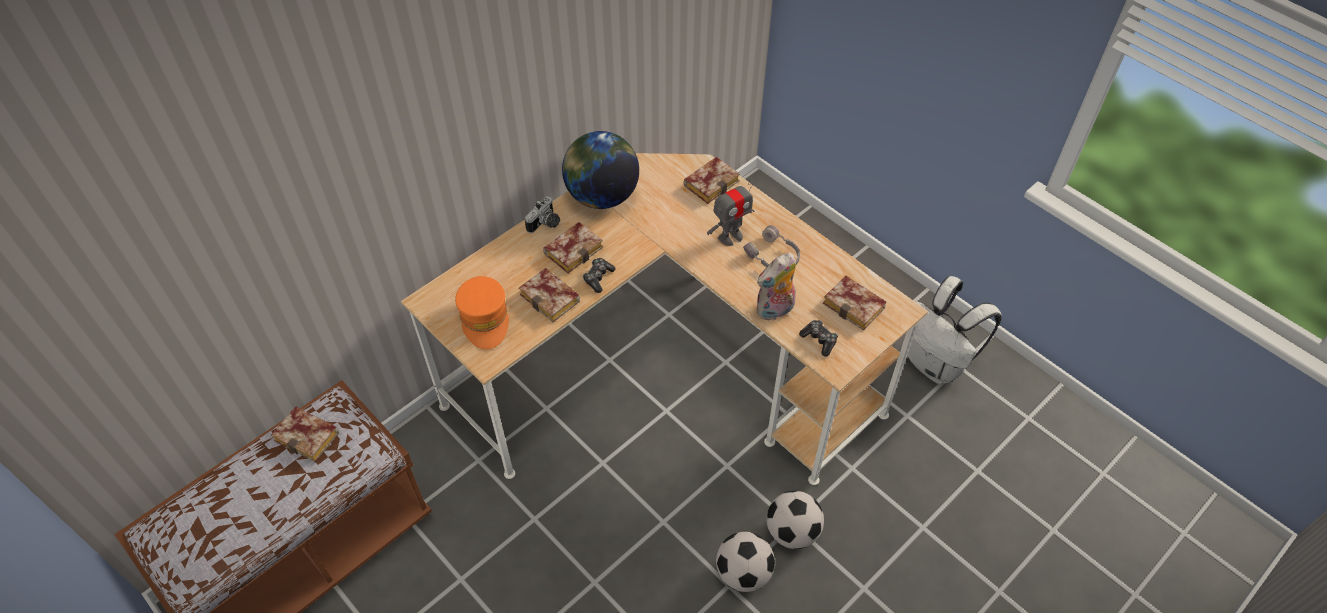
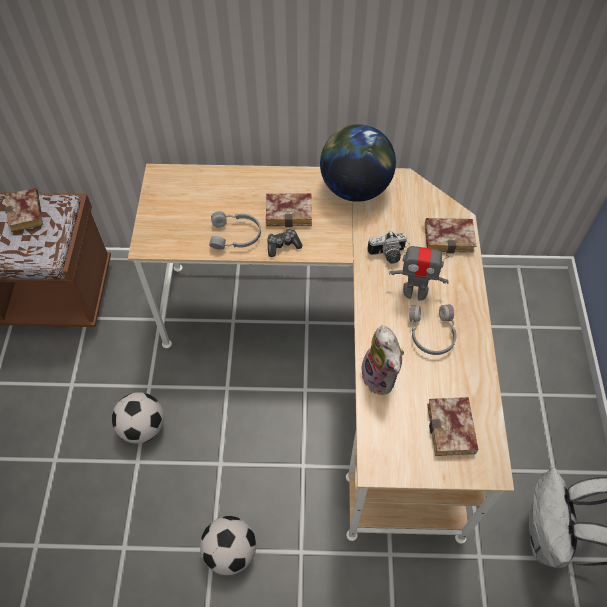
camera: 45 degrees right, 5 degrees up
(485, 318) = (179, 215): orange cap -> none
(546, 224) = (293, 180): camera -> camera (387, 255)
(552, 298) = (236, 236): book -> grey headphones
(775, 311) = (381, 377): plush toy -> plush toy turned 120 degrees counterclockwise
(792, 531) = (295, 556): football -> football (143, 427)
(819, 340) = (389, 431): game controller -> none

